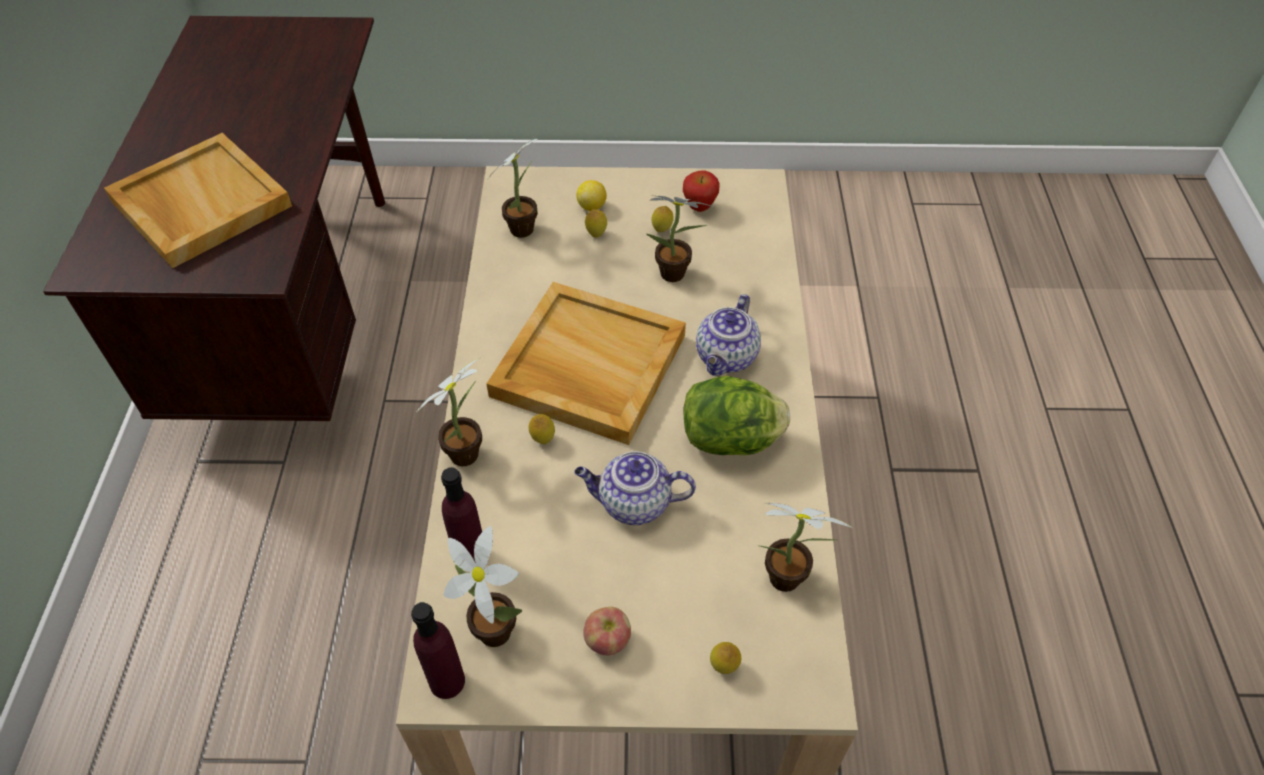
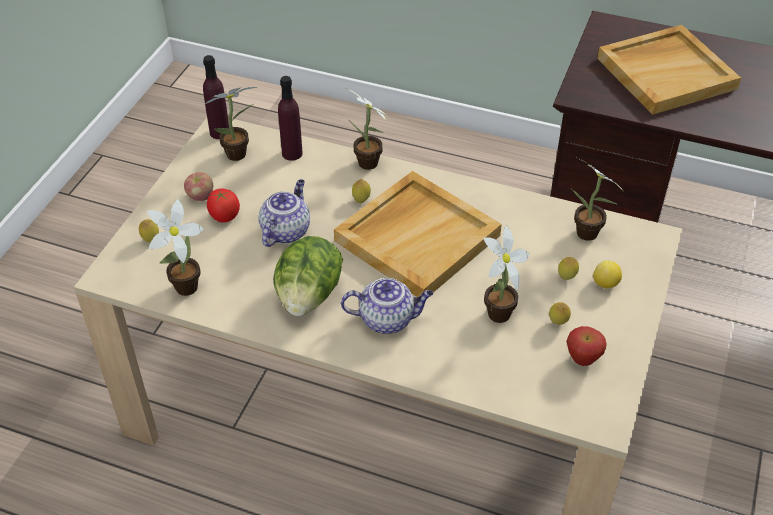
camera: 110 degrees right, 5 degrees down
(636, 589) = (224, 217): none -> tomato
(726, 358) = (388, 319): teapot -> teapot turned 135 degrees clockwise

